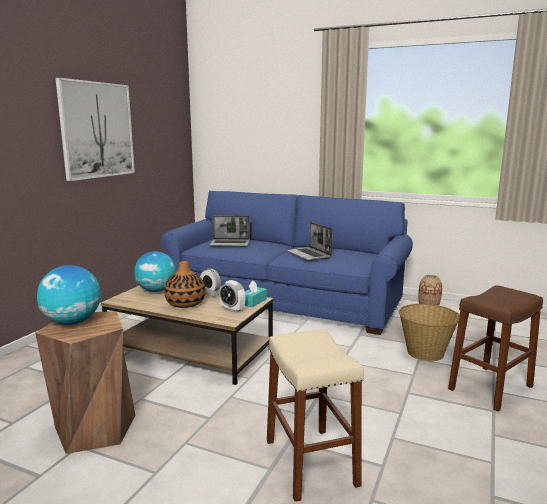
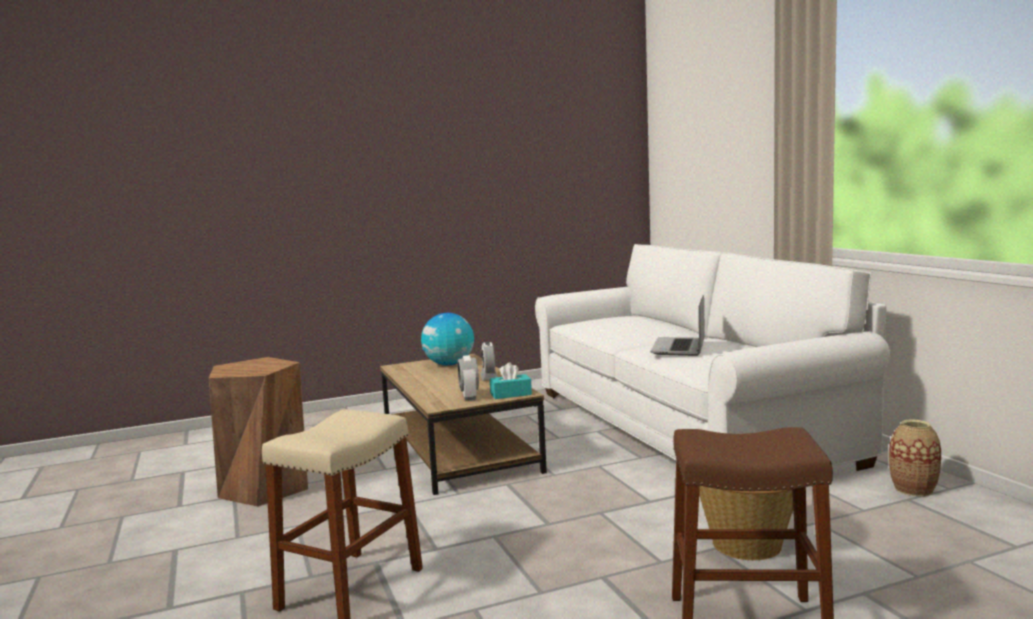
camera: 45 degrees right, 5 degrees down
(72, 322) = (250, 364): globe -> none
(97, 130) = (464, 161): picture -> none
(185, 303) = (442, 382): vase -> none
(230, 244) = (617, 322): laptop -> none
(286, 300) = (684, 424): blue sofa -> white sofa

